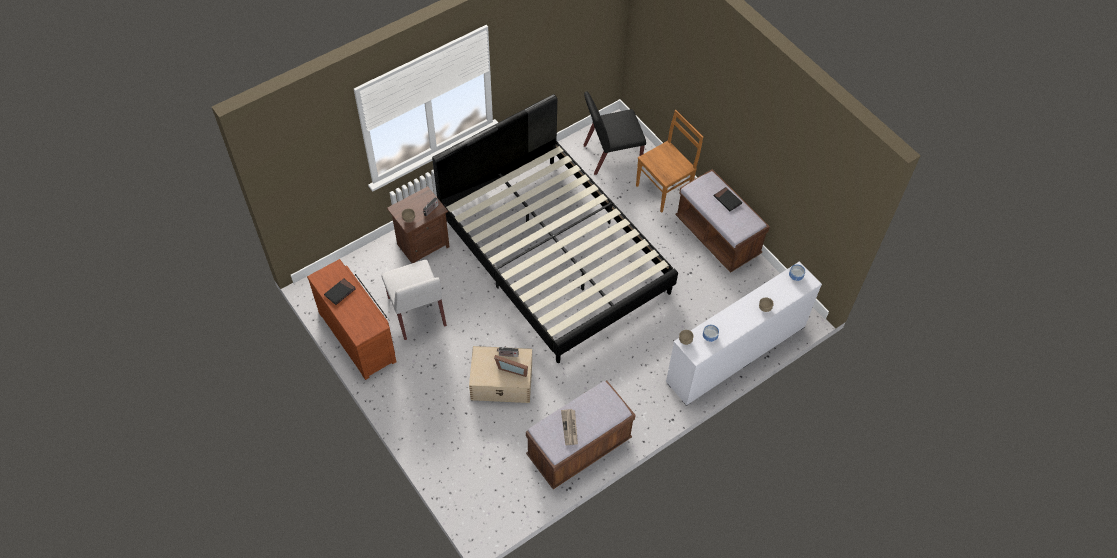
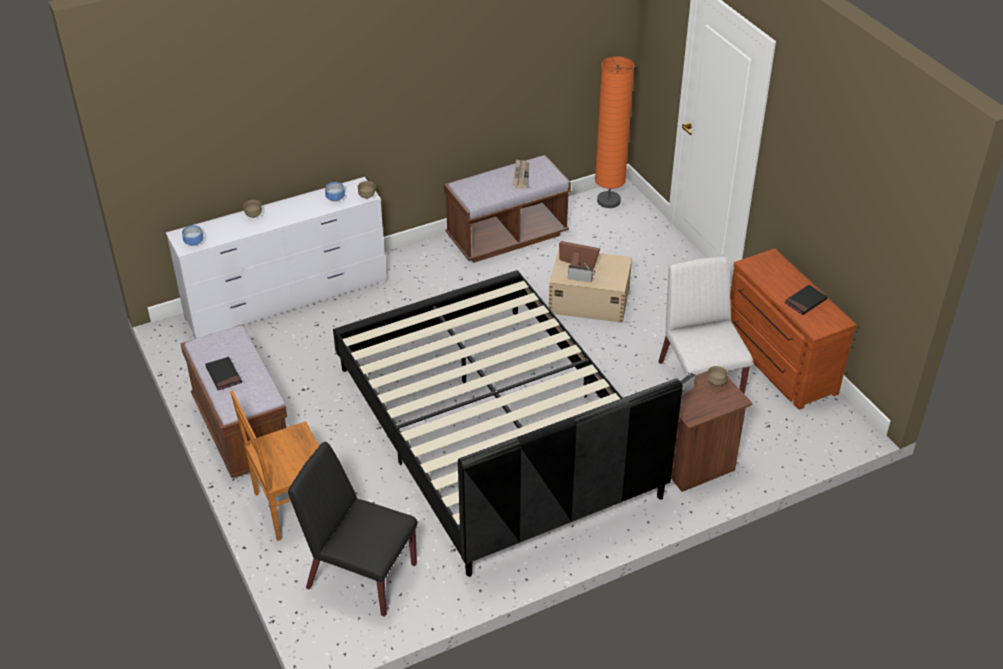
camera: 170 degrees left, 15 degrees down
(494, 510) = (608, 201): none -> orange floor lamp
(611, 155) = (360, 575): black chair -> black chair turned 150 degrees counterclockwise

